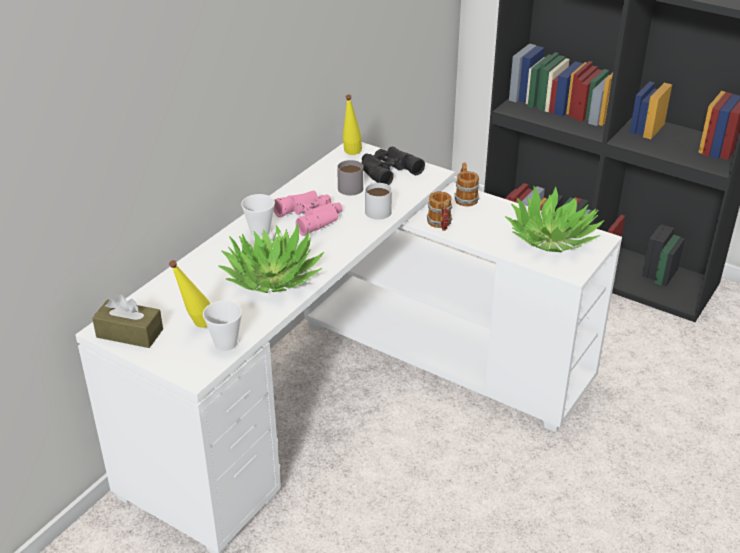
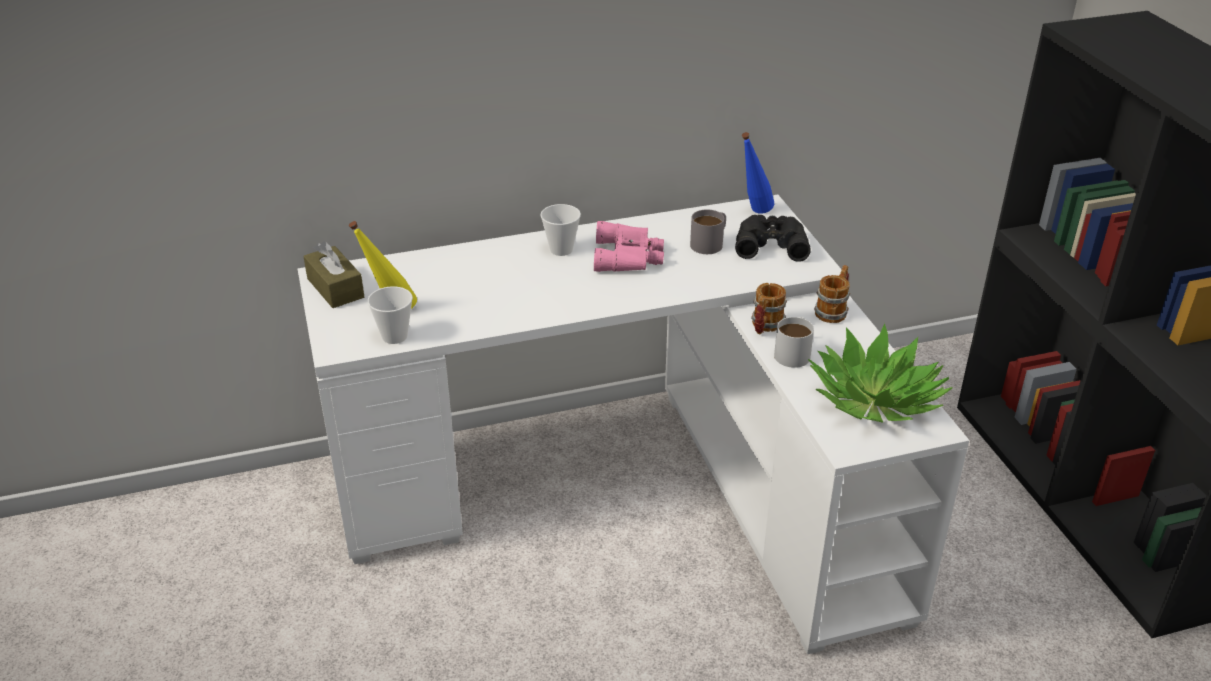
camera: 40 degrees right, 0 degrees up
(272, 277) = (514, 296): potted plant -> none
(351, 156) = (753, 213): yellow bottle -> blue bottle
(376, 209) = (704, 277): white mug -> white mug (794, 352)

